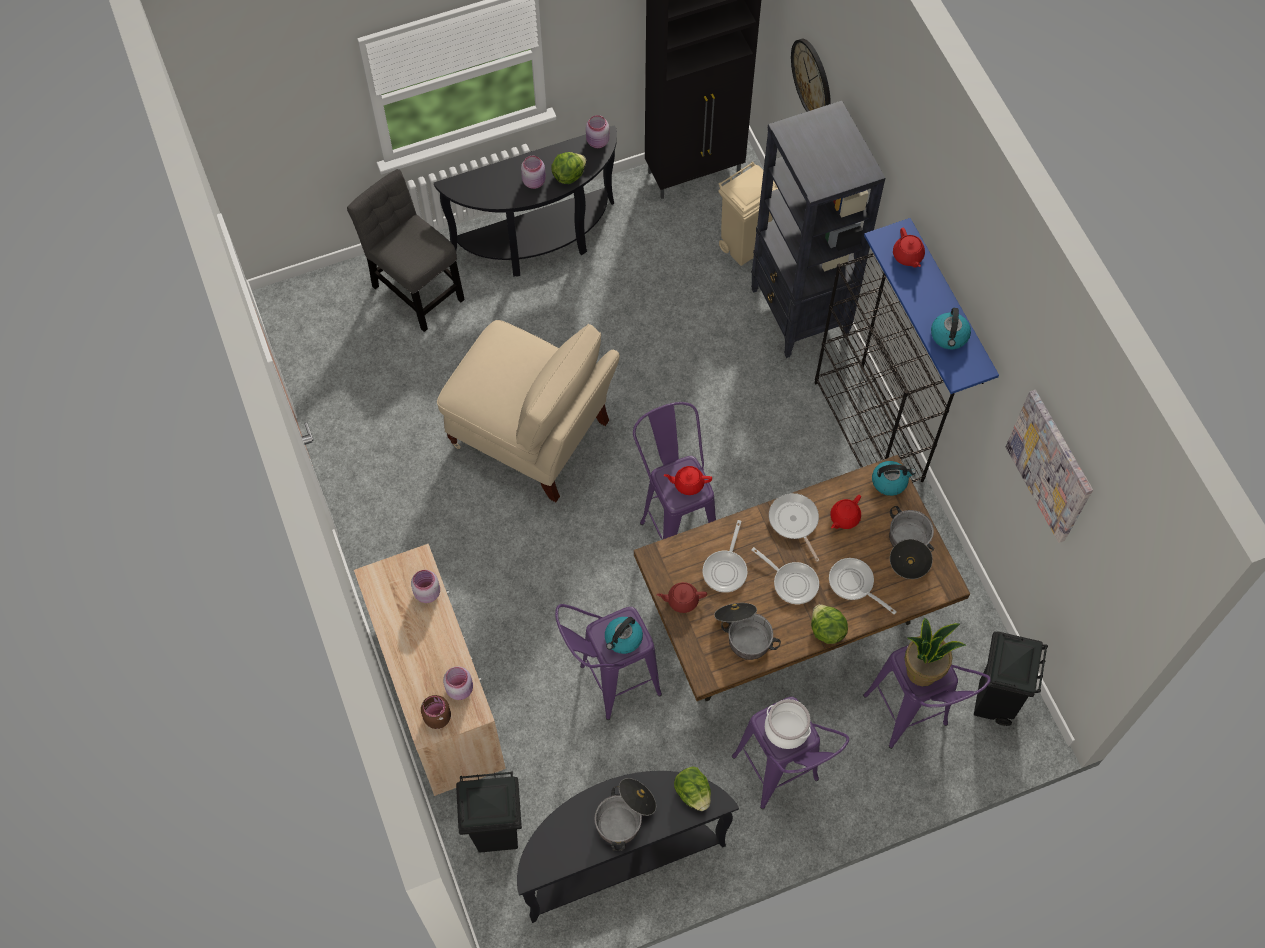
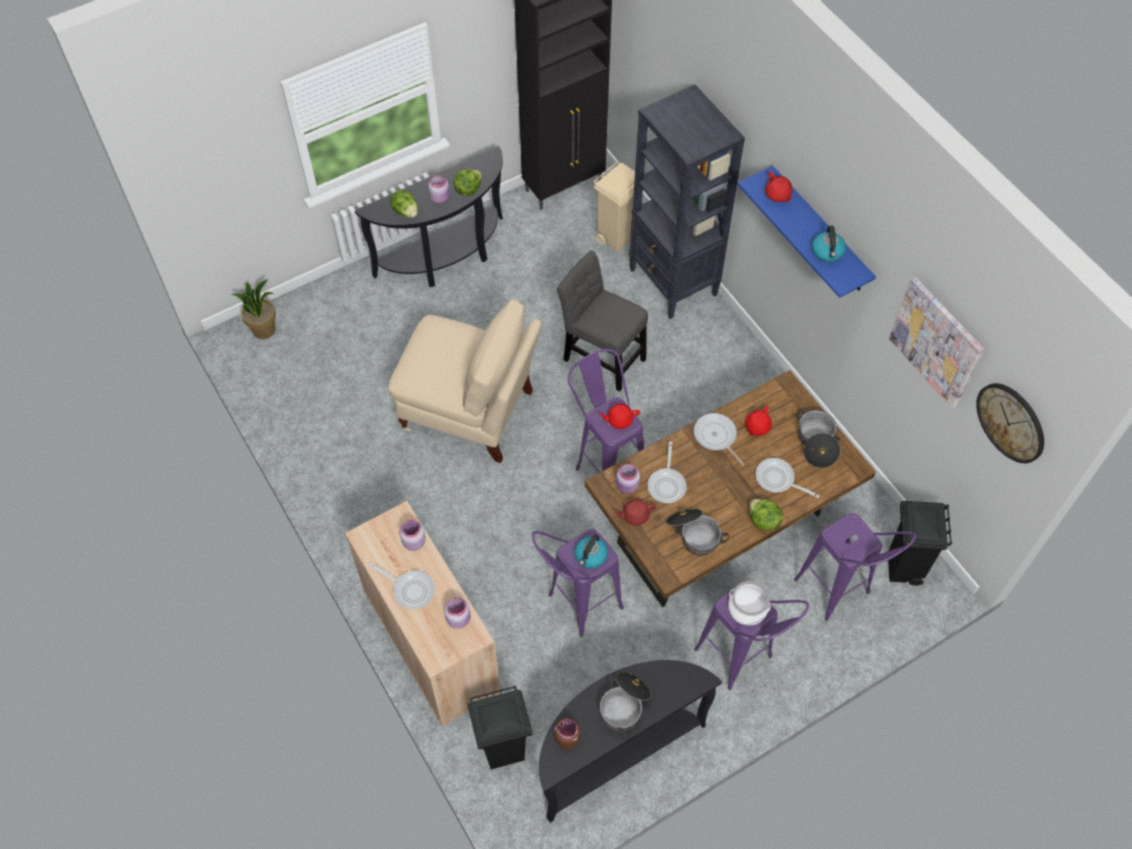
camera: 10 degrees left, 5 degrees down
(415, 289) = (348, 308): grey chair -> grey chair (601, 356)
(437, 716) = (443, 646): brown jar -> brown jar (567, 738)
(597, 142) = (487, 160): pink jar -> pink jar (627, 486)
(693, 792) = (679, 675): lettuce -> lettuce (405, 211)
(792, 582) = (725, 486): frying pan -> frying pan (410, 589)
(812, 80) = (663, 77): wall clock -> wall clock (1011, 422)
(869, 431) = (751, 367): black bookcase -> none
(890, 481) = (788, 392): kettle -> none
(922, 670) = (850, 541): potted plant -> potted plant (264, 329)

